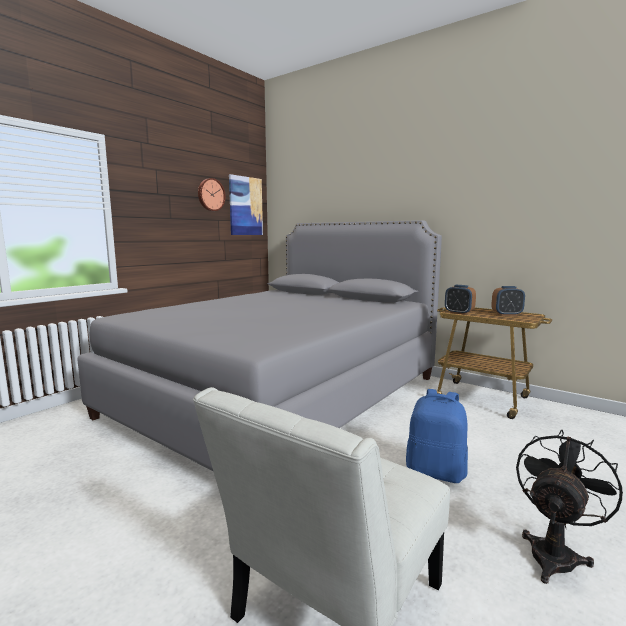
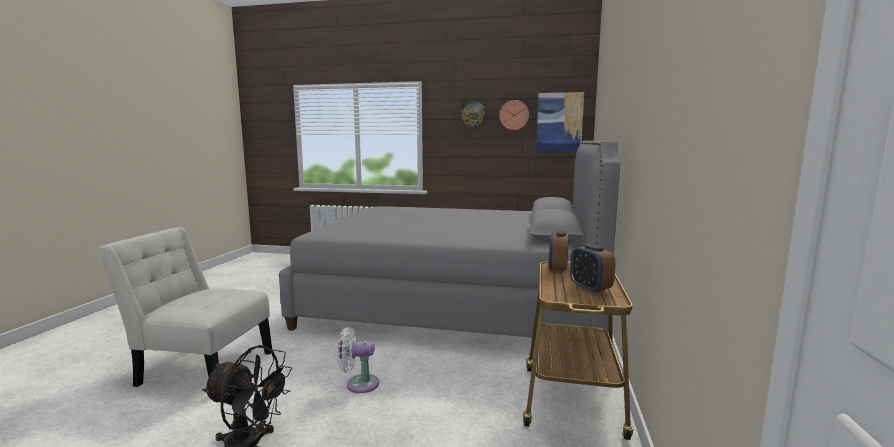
camera: 65 degrees right, 0 degrees up
(171, 190) = (472, 115): none -> wall clock
(436, 472) = (359, 384): blue backpack -> white fan

